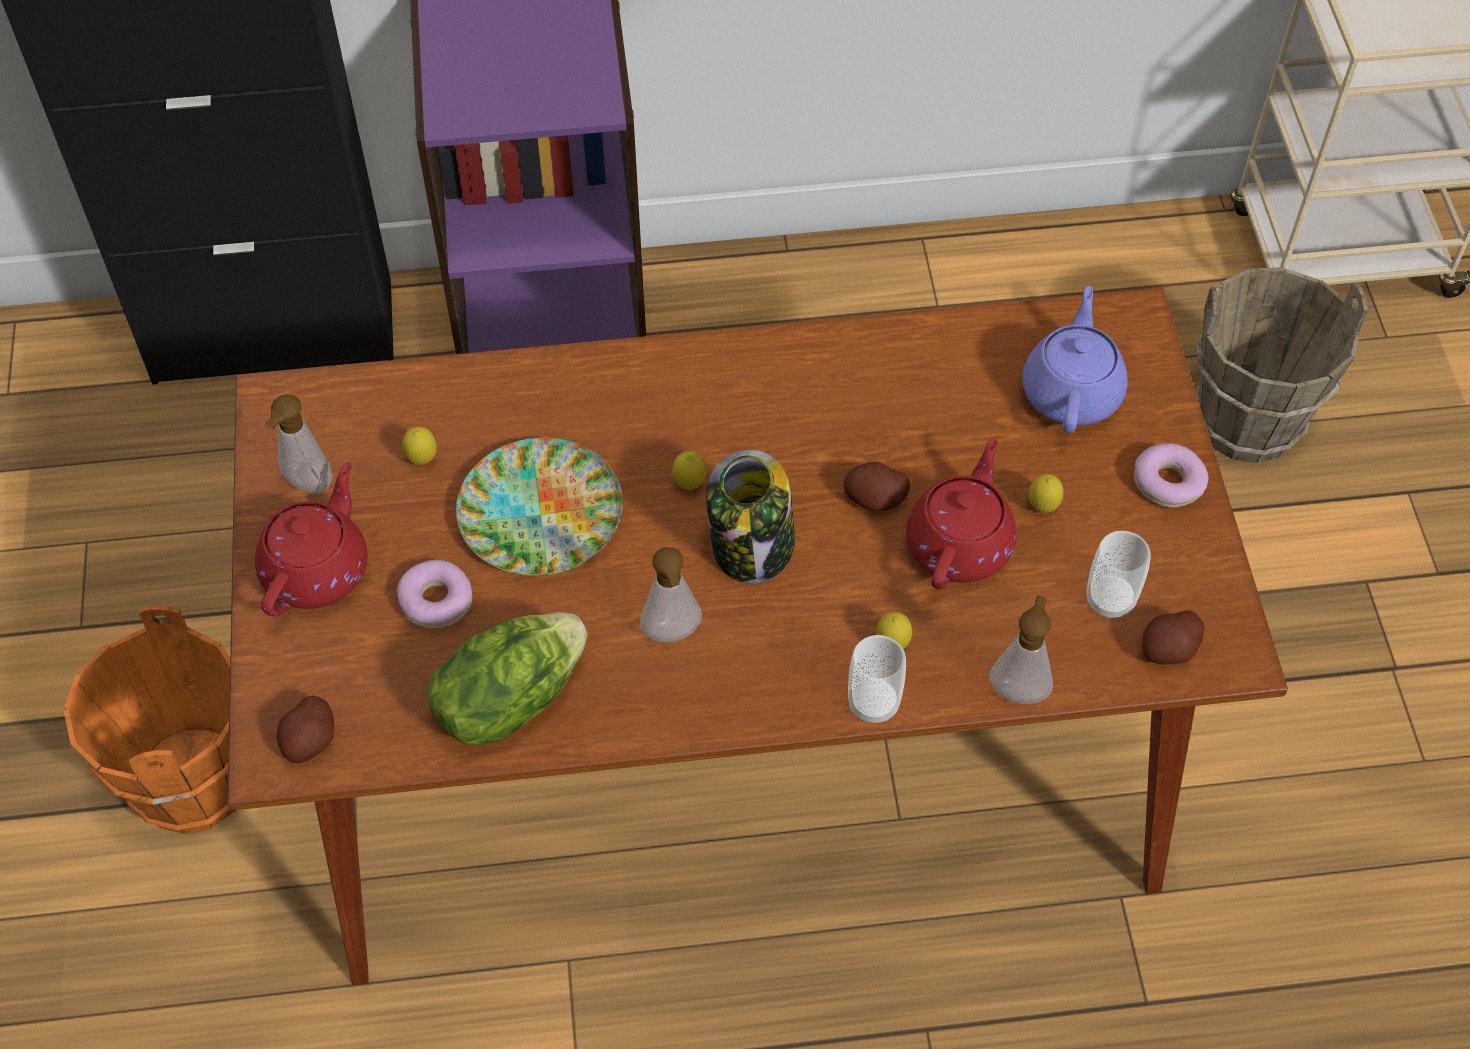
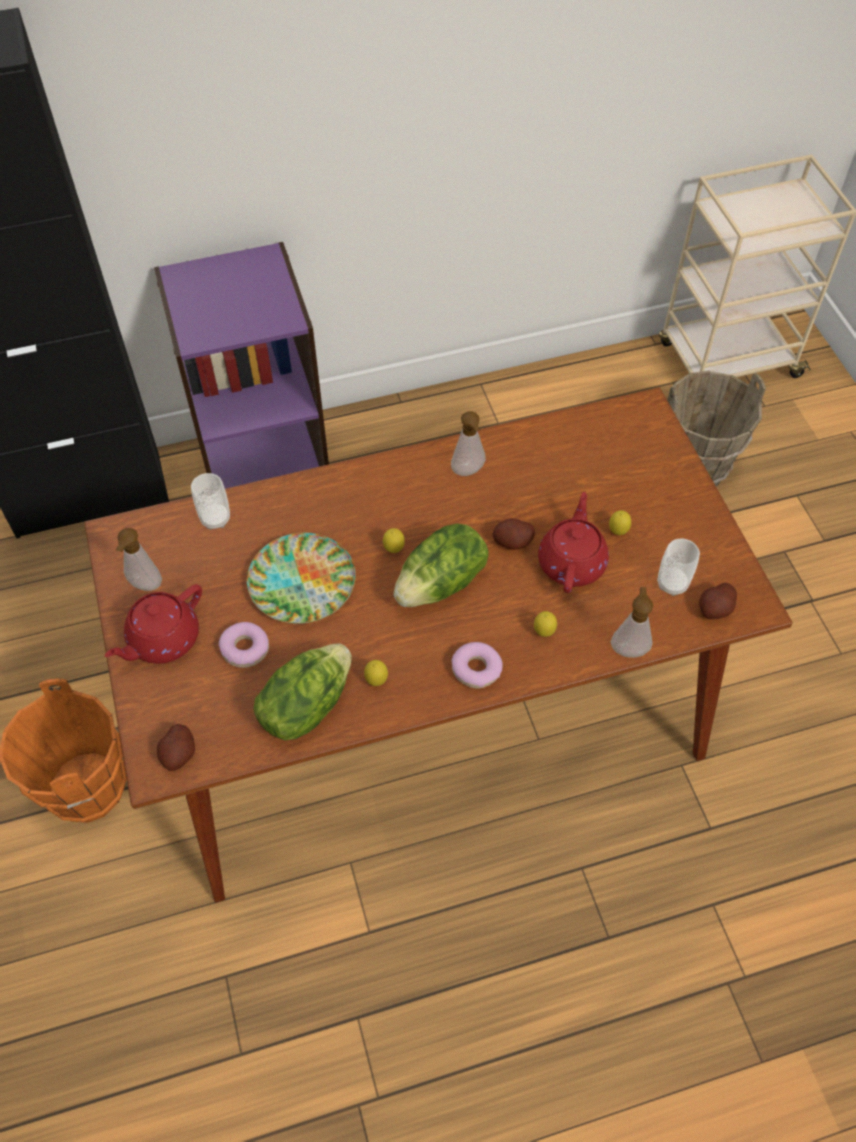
camera: 10 degrees left, 0 degrees up
(318, 569) = (162, 639): red teapot -> red teapot turned 150 degrees counterclockwise
(422, 460) = (218, 559): lemon -> lemon (376, 681)
(672, 635) = (403, 648): soap dispenser -> soap dispenser (469, 472)
(752, 547) = (442, 583): jar -> lettuce
(873, 703) = (540, 671): cup -> cup (215, 519)
(1071, 391) = (619, 458): purple teapot -> none
(1168, 483) = (690, 506): donut -> donut (476, 669)

